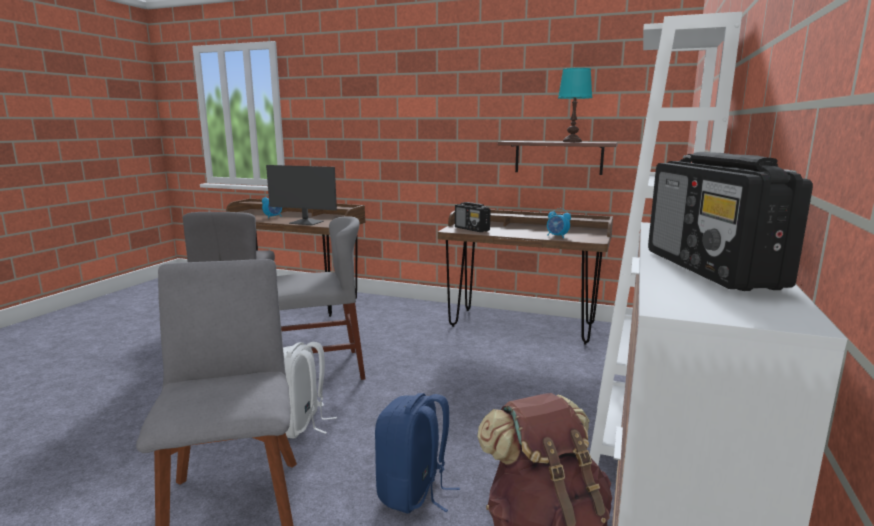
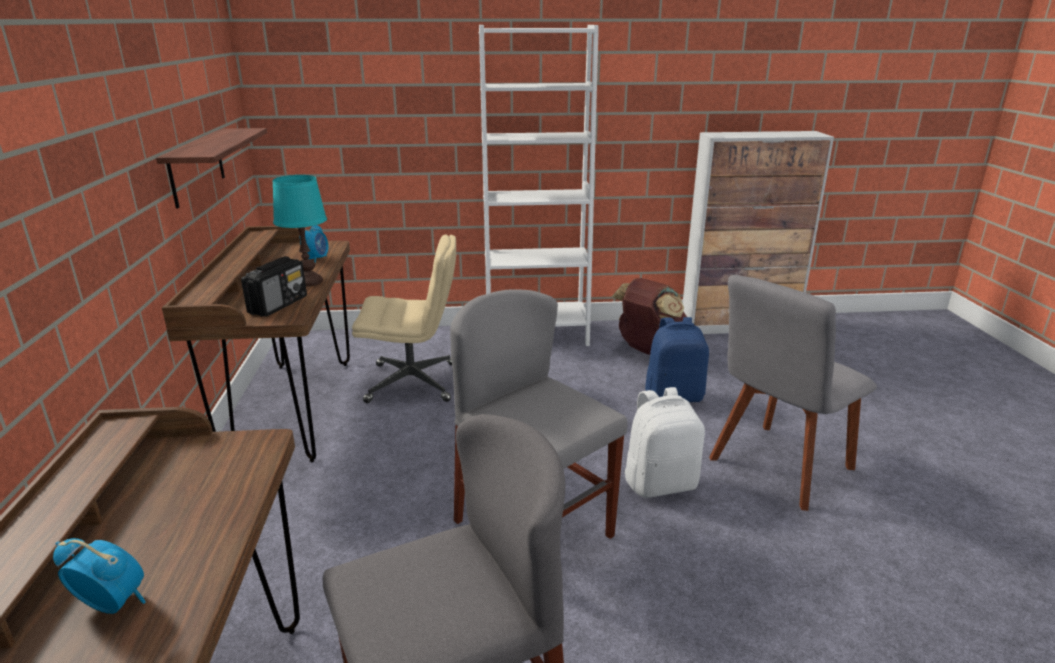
camera: 115 degrees left, 10 degrees up
(306, 222) = (231, 485): monitor -> none
(539, 363) = (413, 382): none -> beige office chair
(572, 142) = (231, 136): turquoise table lamp -> turquoise table lamp (309, 282)
(711, 269) = (780, 133): radio -> none

